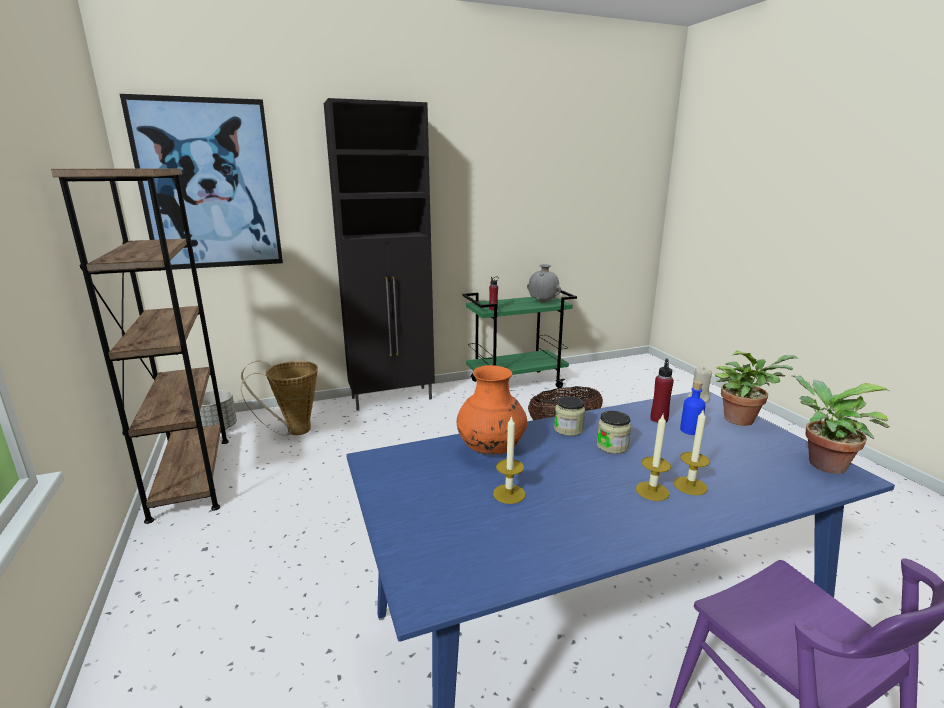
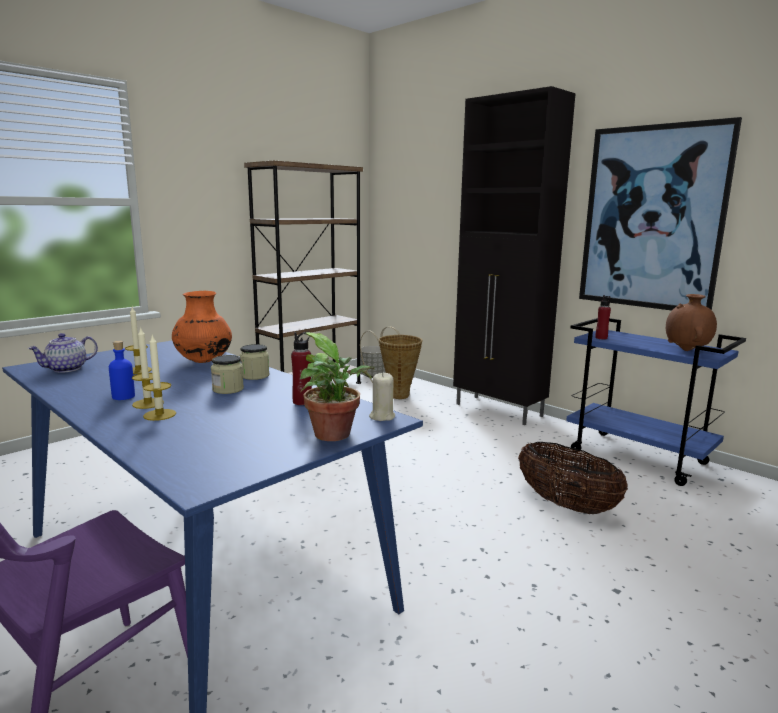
camera: 65 degrees right, 5 degrees down
(209, 186) = (410, 183): picture -> picture (652, 218)
(465, 555) = (66, 369): none -> teapot
(517, 384) = (639, 457): green cart -> blue cart
(543, 302) = (687, 350): grey vase -> brown vase
(690, 430) = (283, 414): blue bottle -> blue bottle (123, 396)
(821, 464) = (226, 470): potted plant -> none

